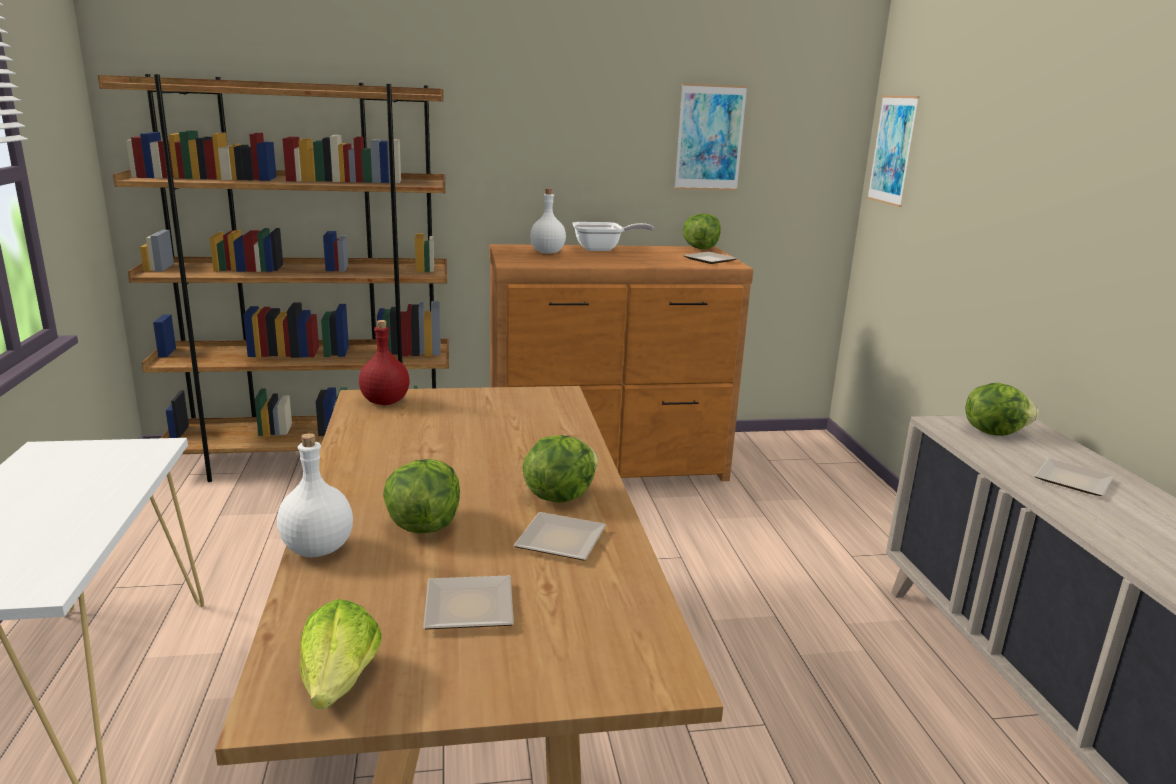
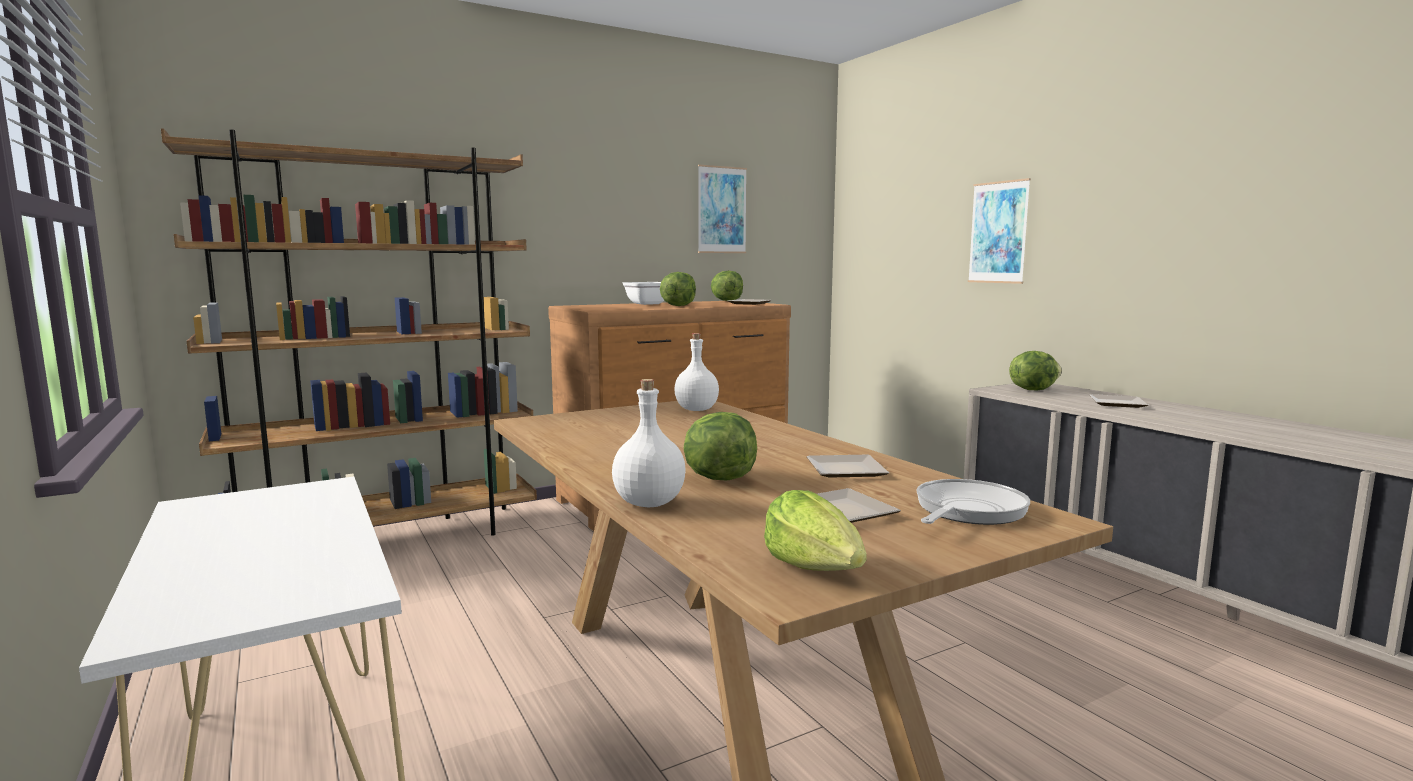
camera: 20 degrees left, 10 degrees down
(386, 402) = (552, 421): red bottle -> none
(547, 252) = (611, 306): white bottle -> white bottle (695, 410)
(559, 495) = (799, 450): lettuce -> lettuce (678, 306)
(595, 638) = (967, 511): none -> frying pan
(892, 150) = (860, 215): picture -> picture (998, 232)

